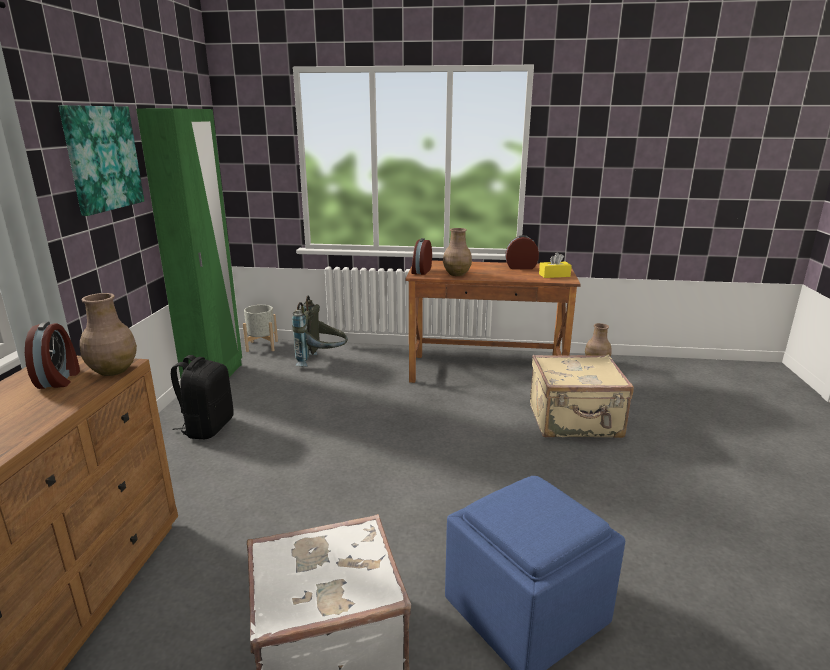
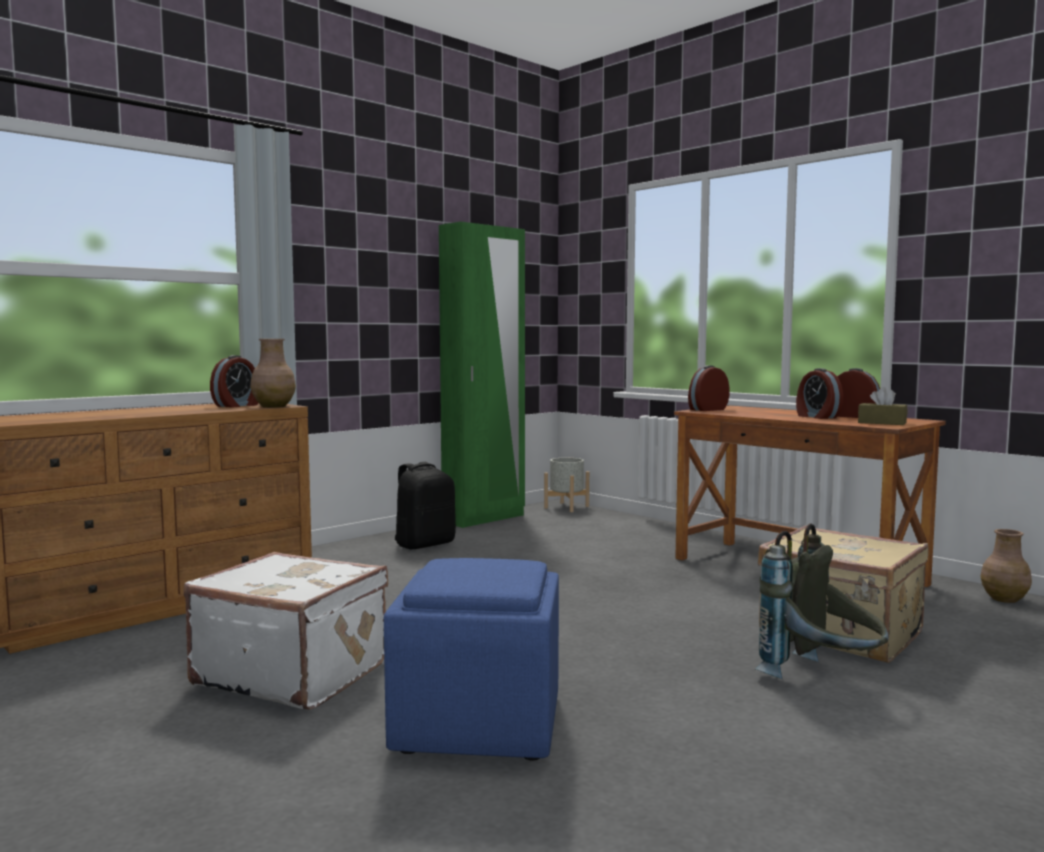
camera: 40 degrees right, 15 degrees down
(102, 158) = (388, 264): picture -> none
(322, 362) = (606, 528): grey backpack -> grey backpack (822, 680)
(457, 274) = (745, 413): brown vase -> none
(505, 272) = (817, 417): none -> alarm clock
(554, 275) = (882, 423): yellow tissue box -> brown tissue box

